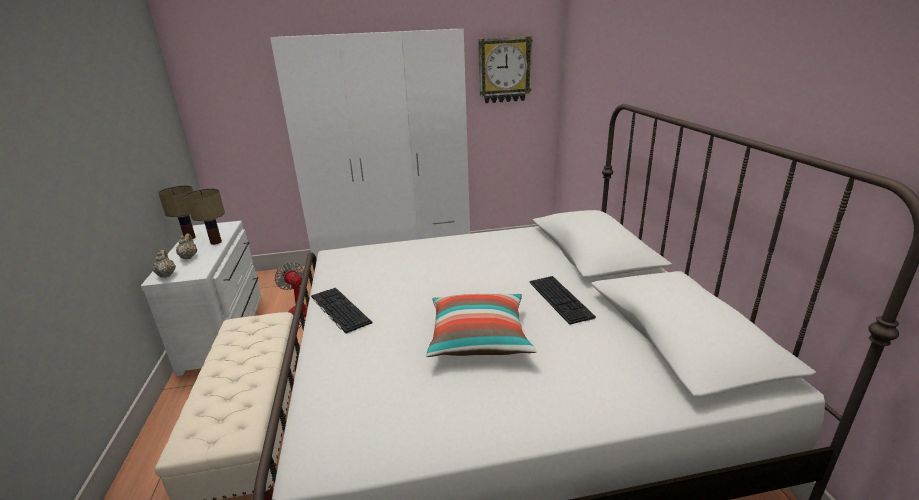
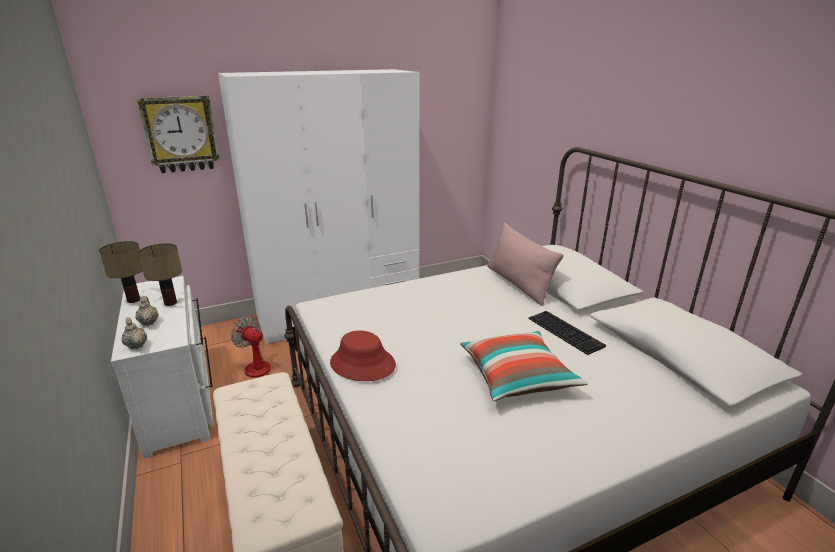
camera: 15 degrees left, 0 degrees up
(338, 309) = (362, 364): keyboard -> red hat
(504, 70) = (440, 110): wall clock -> wall clock (181, 134)
(541, 247) = (518, 284): none -> pink pillow

